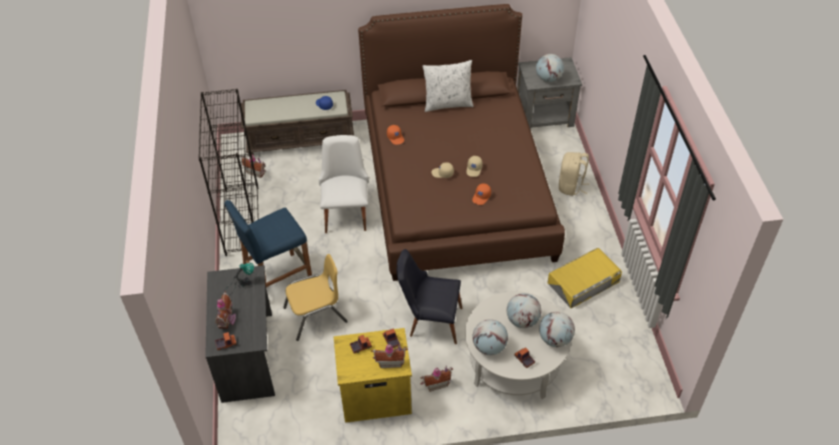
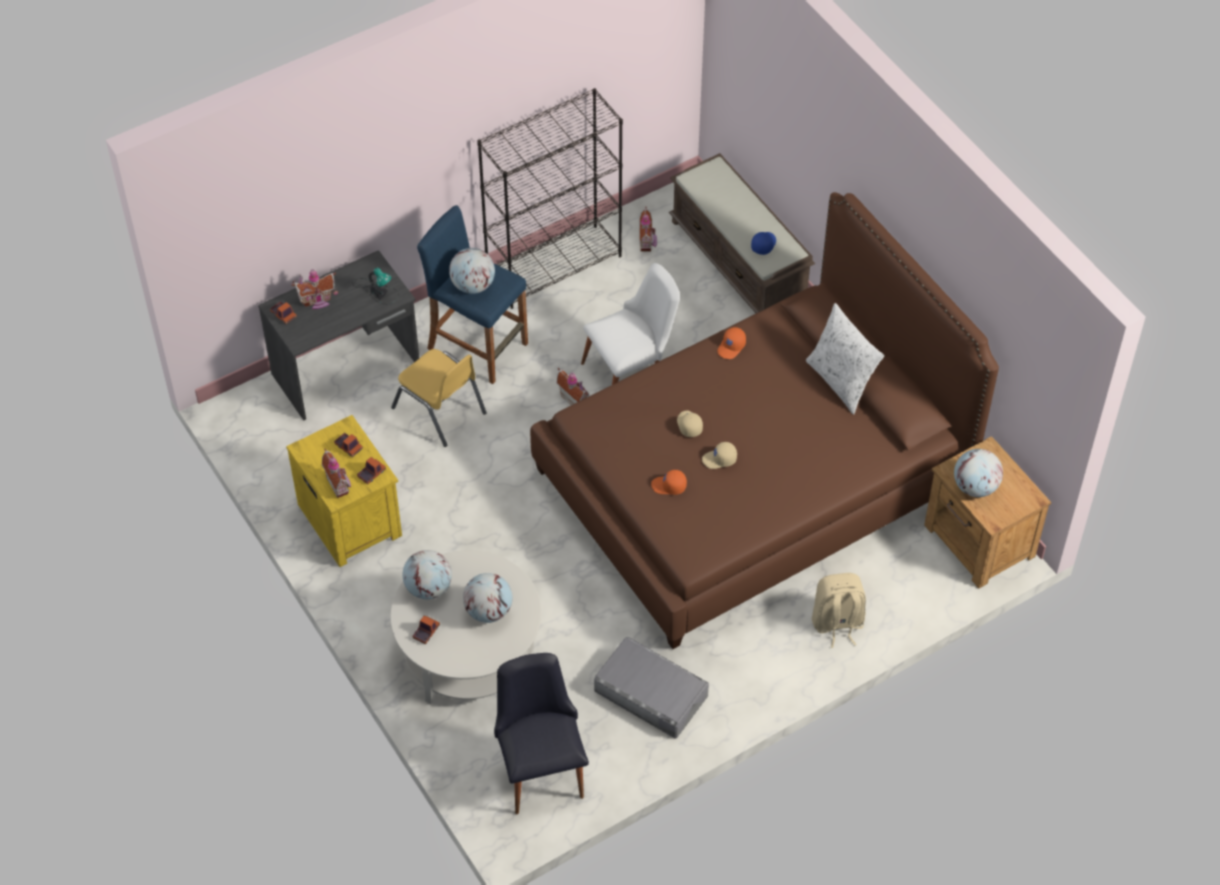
camera: 65 degrees right, 5 degrees up
(430, 321) = (491, 535): black chair -> black chair (540, 765)
(436, 384) = (395, 577): toy house -> toy house (575, 398)
(545, 116) = (979, 542): grey nightstand -> brown nightstand
(555, 339) = (475, 656): globe -> globe (473, 285)
(583, 282) = (650, 693): yellow storage box -> grey storage box

